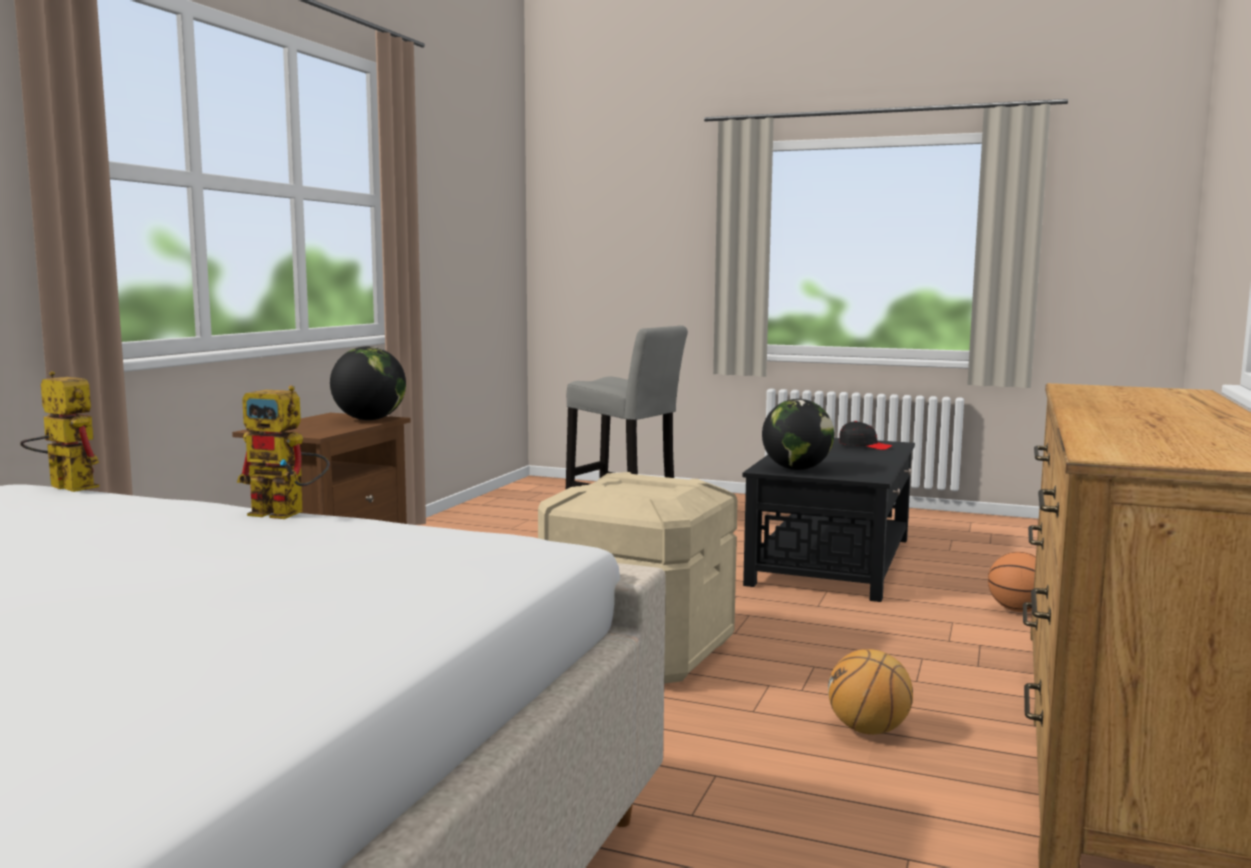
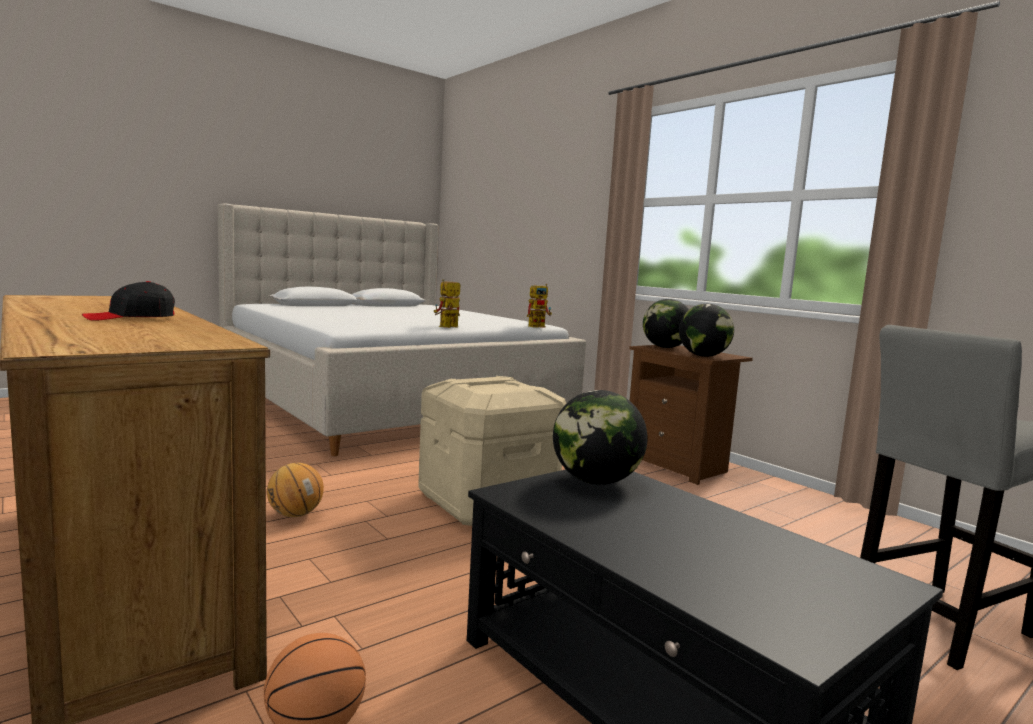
camera: 120 degrees right, 0 degrees up
(303, 430) = (665, 347): none -> globe
(864, 446) = (769, 595): black cap -> black cap (131, 318)

